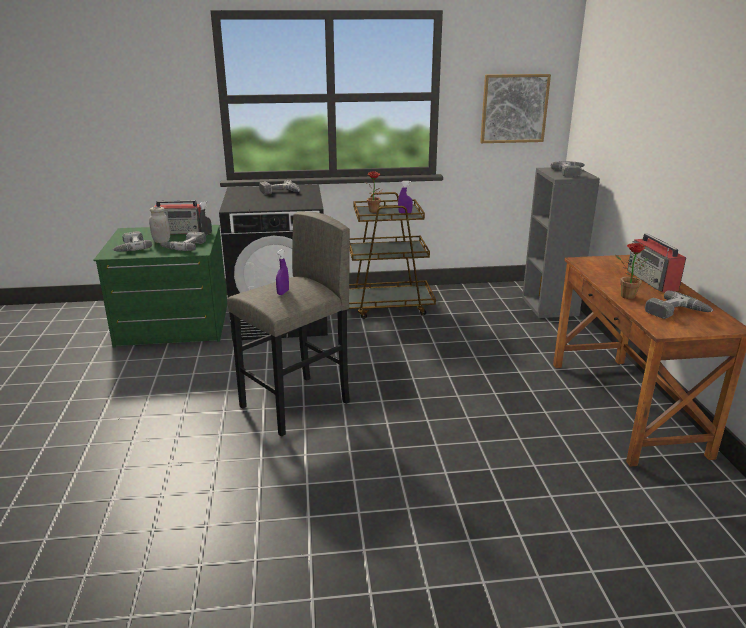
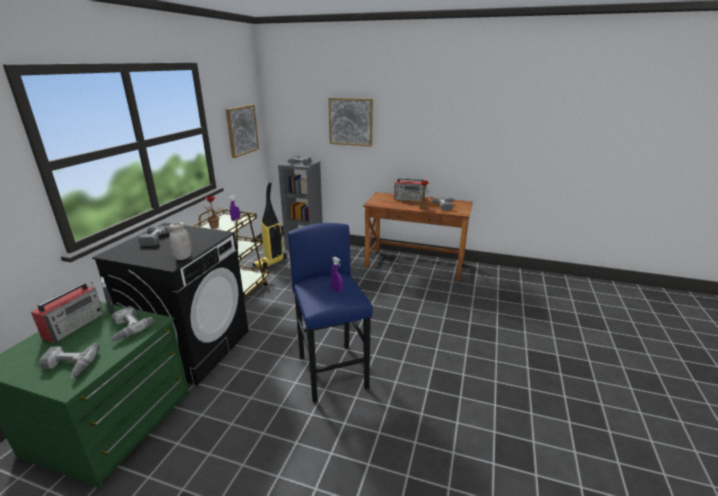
camera: 65 degrees left, 0 degrees up
(161, 241) = (86, 341): white jar -> white jar (183, 257)
(296, 405) = (333, 372): grey stool -> blue stool
(475, 301) = (270, 263): none -> vacuum cleaner
(645, 118) = (350, 121): none -> picture

